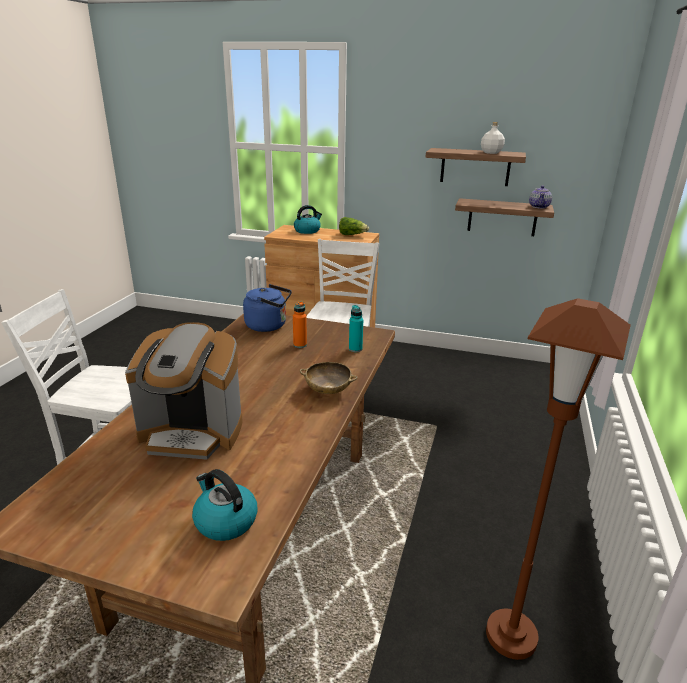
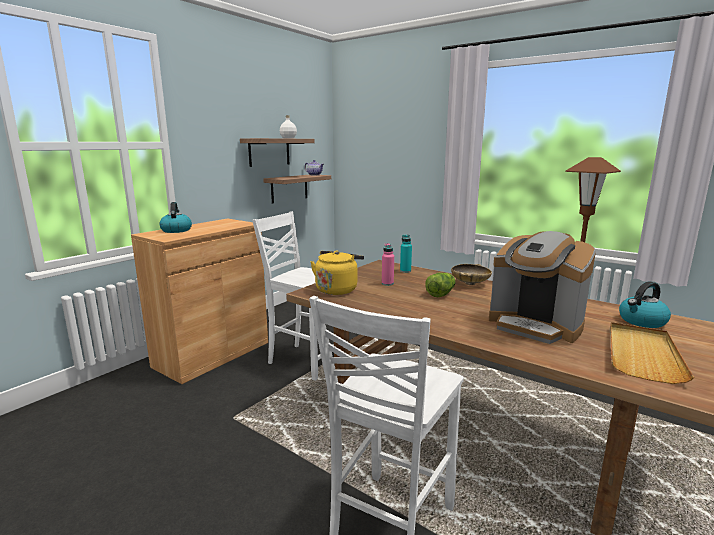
camera: 70 degrees left, 10 degrees down
(116, 501) = (642, 354): none -> beige tray
(192, 433) = (535, 326): coffee machine -> coffee machine turned 105 degrees clockwise
(269, 326) = (337, 289): blue kettle -> yellow kettle
(300, 345) = (387, 283): orange bottle -> pink bottle
(352, 235) = (219, 223): lettuce -> lettuce (441, 293)

